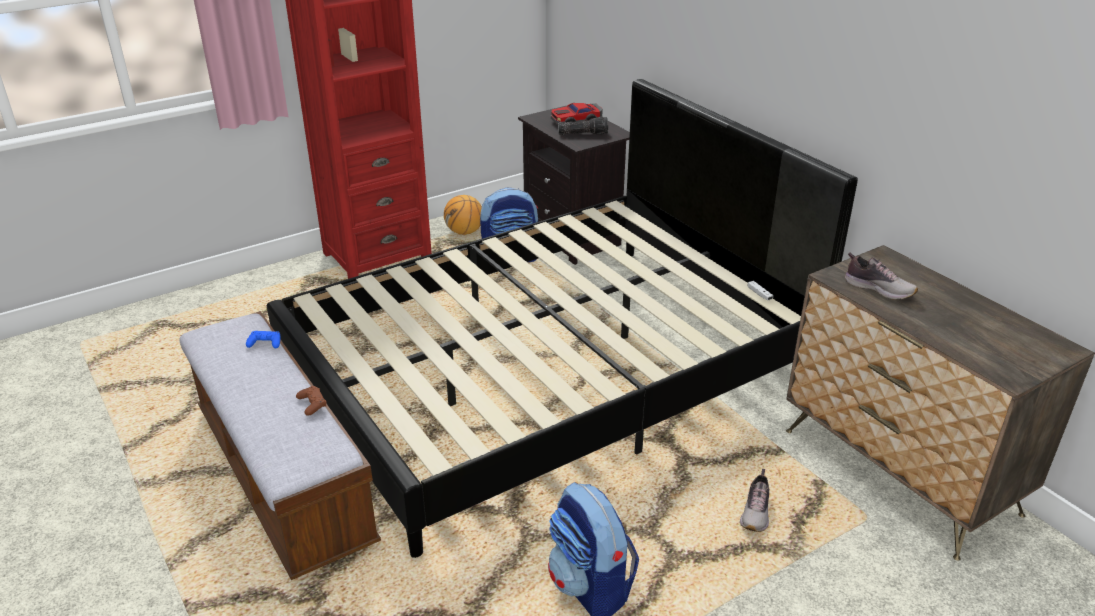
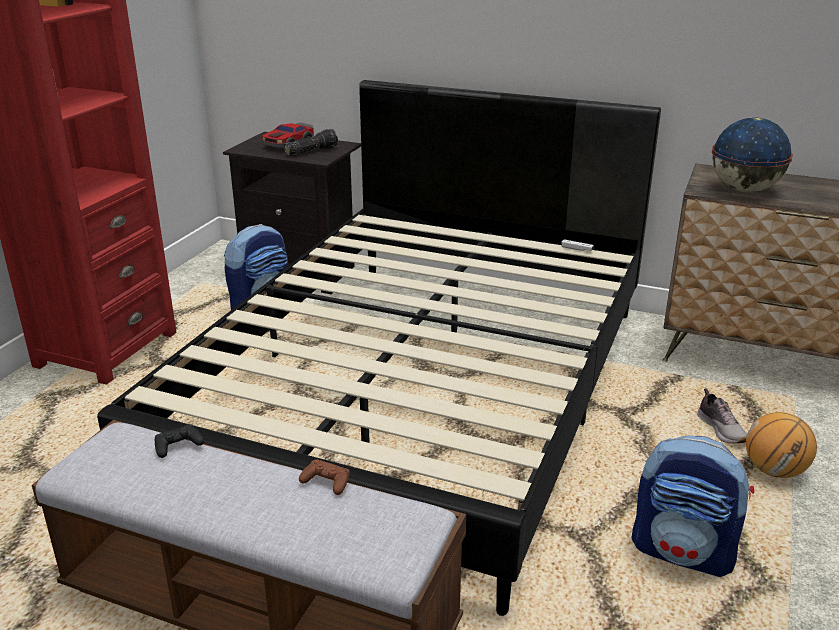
camera: 35 degrees left, 5 degrees down
(265, 343) = (178, 445): blue game controller -> black game controller
(464, 232) = (183, 299): basketball -> basketball (774, 471)
(878, 288) = (744, 189): shoe -> globe

